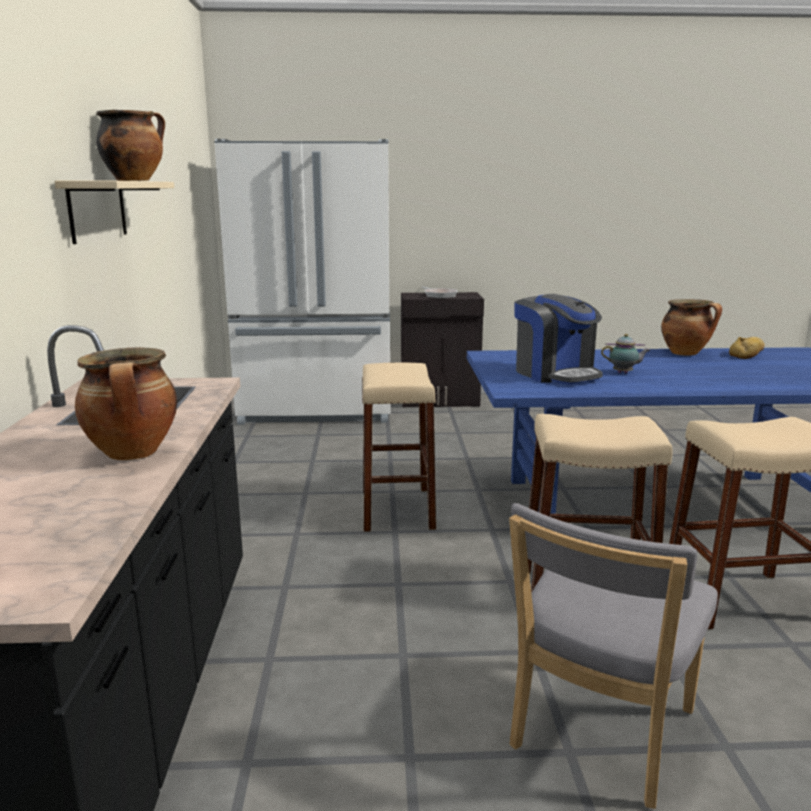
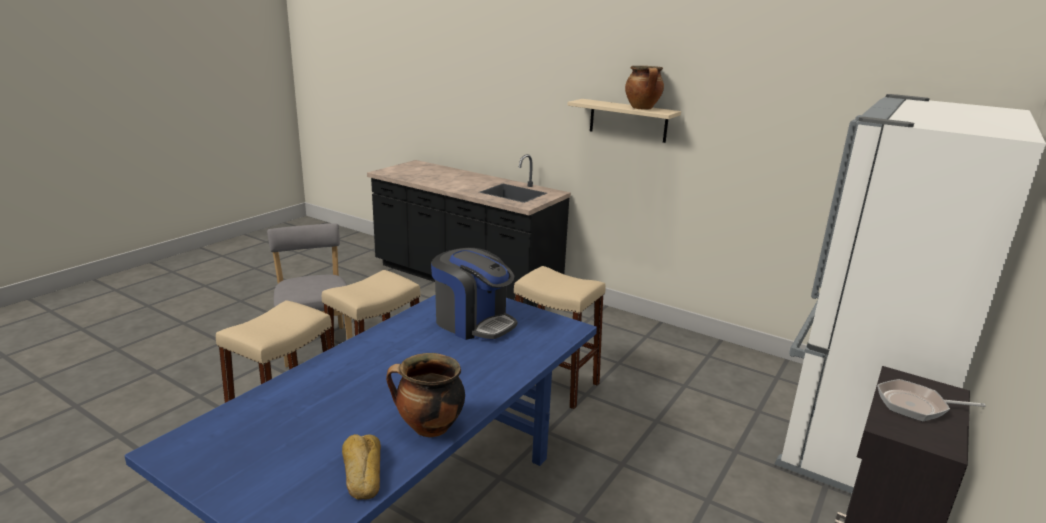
camera: 125 degrees right, 5 degrees up
(134, 454) = (452, 185): cooking pot -> none
(555, 374) = (473, 322): coffee machine -> coffee machine turned 150 degrees counterclockwise
(624, 373) = (430, 348): teapot -> none

